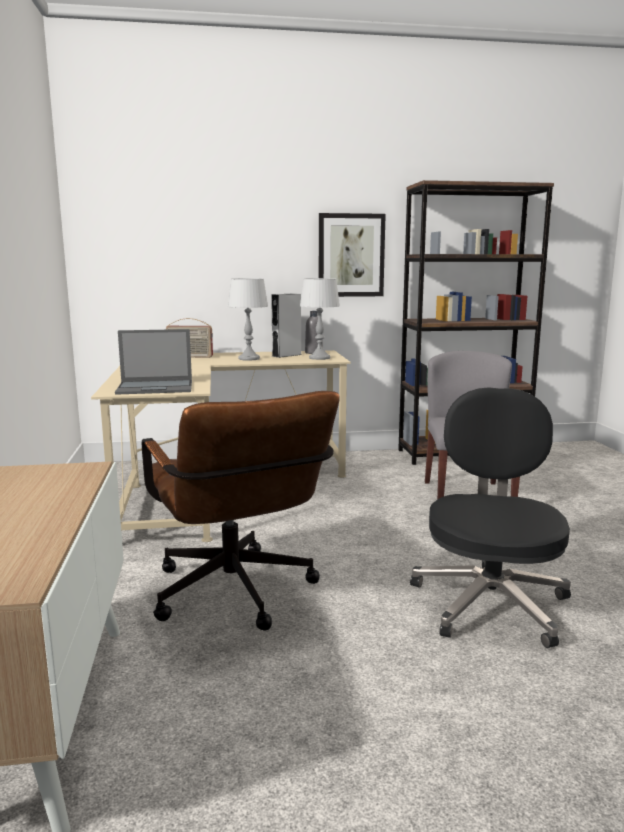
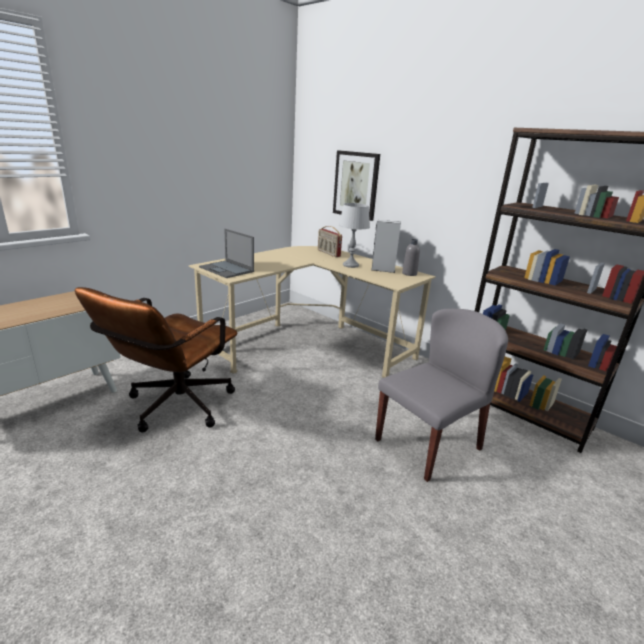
camera: 50 degrees right, 10 degrees up
(319, 358) = (393, 279): grey table lamp -> none
(351, 255) = (468, 195): picture -> picture (356, 185)
(490, 602) = (245, 513): black office chair -> none

